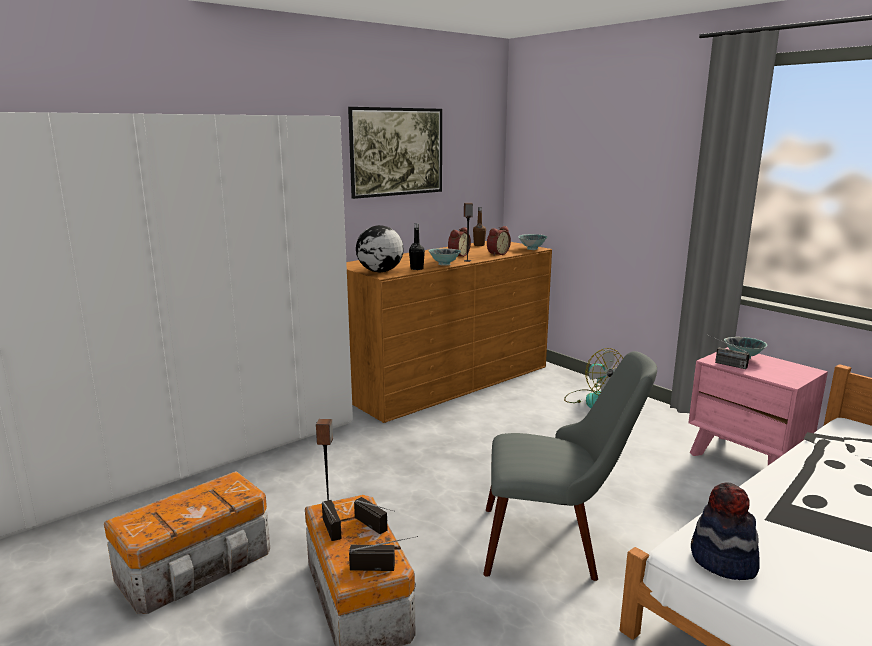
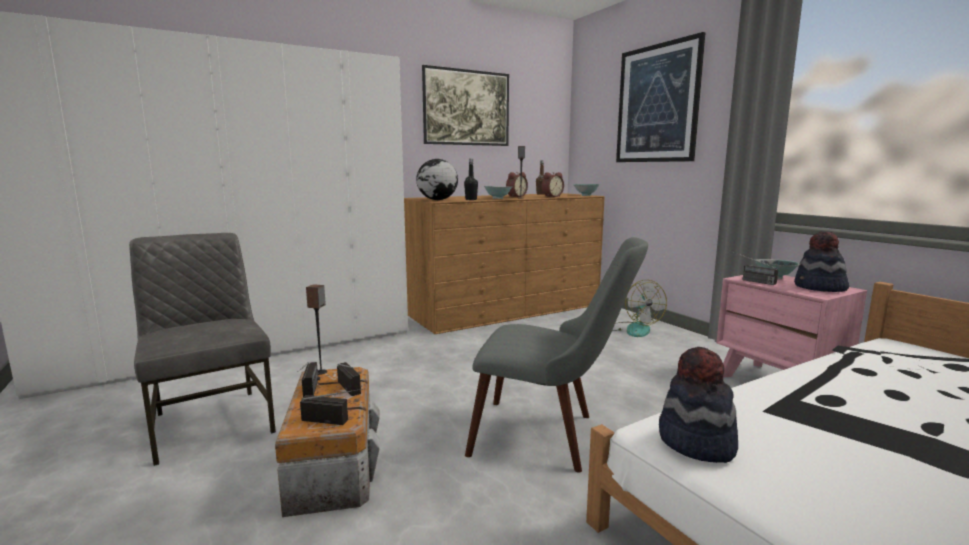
camera: 10 degrees right, 5 degrees down
(198, 565) = (212, 422): storage box -> grey chair
(612, 154) = (657, 104): none -> picture
(787, 371) = (819, 288): none -> hat

